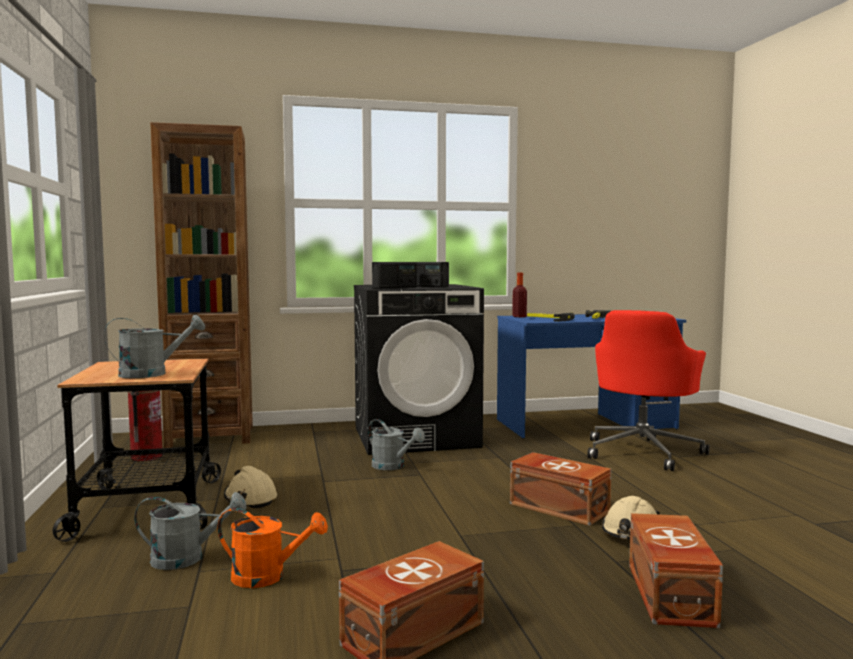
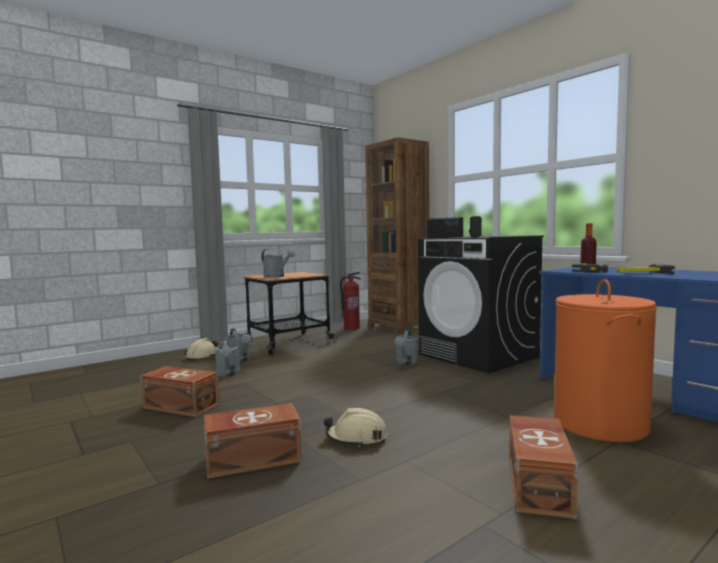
camera: 65 degrees right, 0 degrees up
(250, 498) = (317, 352): beige hard hat -> beige hard hat (203, 356)
(268, 577) = (228, 374): orange watering can -> grey watering can
(558, 507) = (386, 411): brown storage box -> brown storage box (540, 484)
(643, 452) = (599, 424): red office chair -> orange laundry basket

